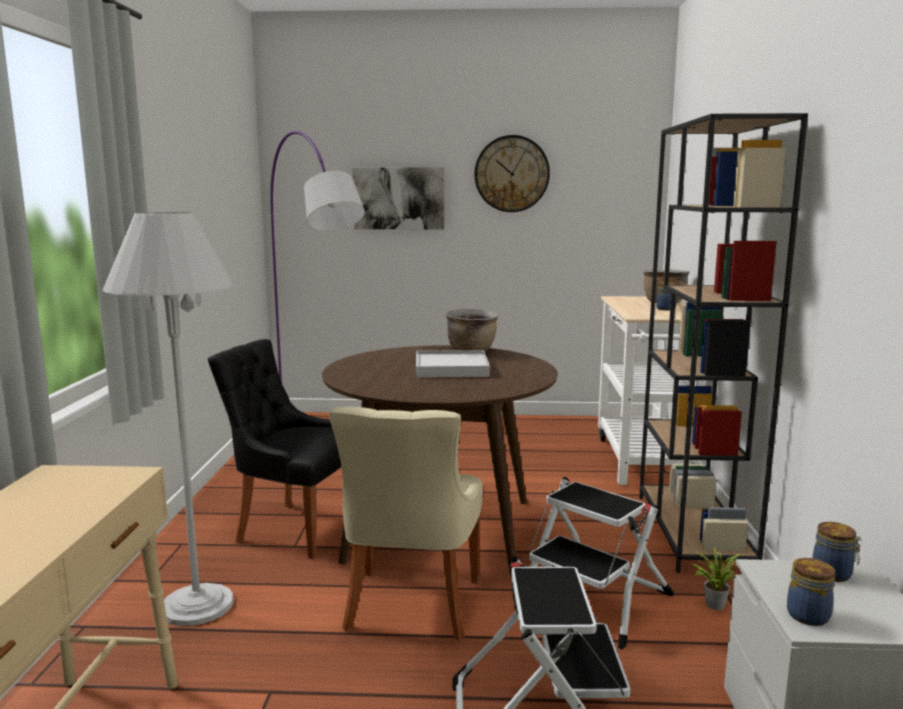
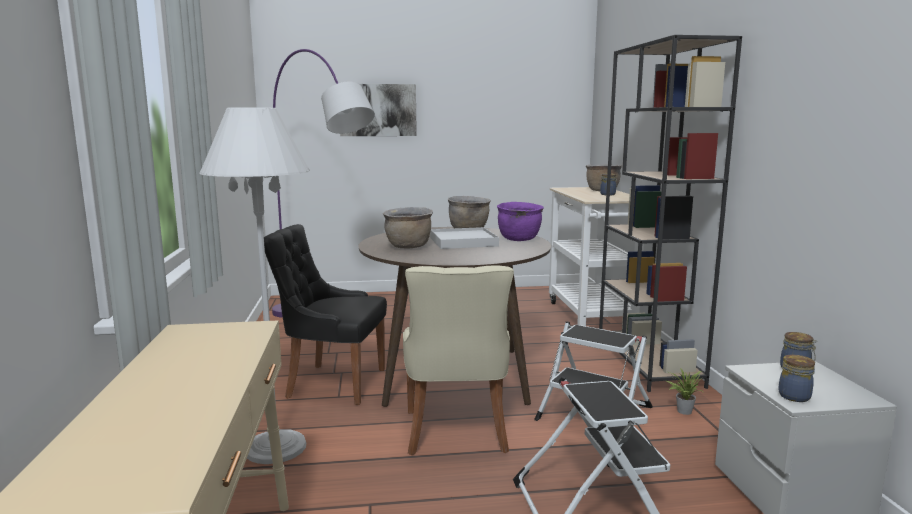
camera: 10 degrees left, 0 degrees up
(380, 373) = (408, 247): none -> brown cooking pot
(511, 174) = (471, 90): wall clock -> none
(523, 367) = (519, 239): none -> purple cooking pot

